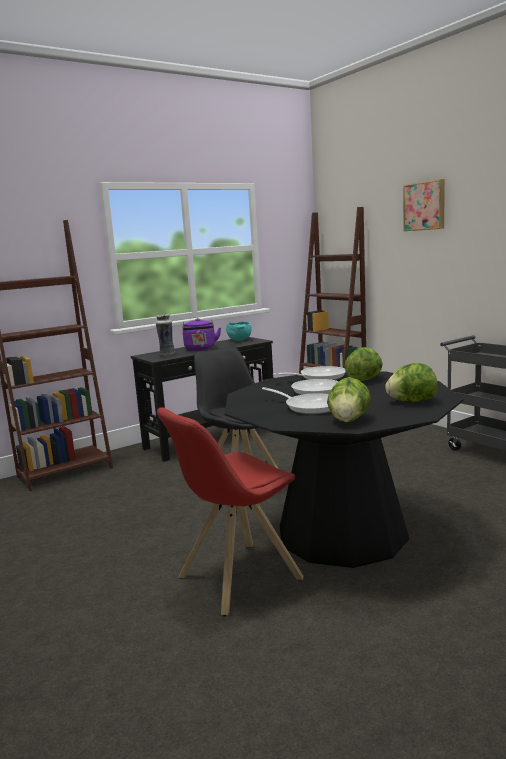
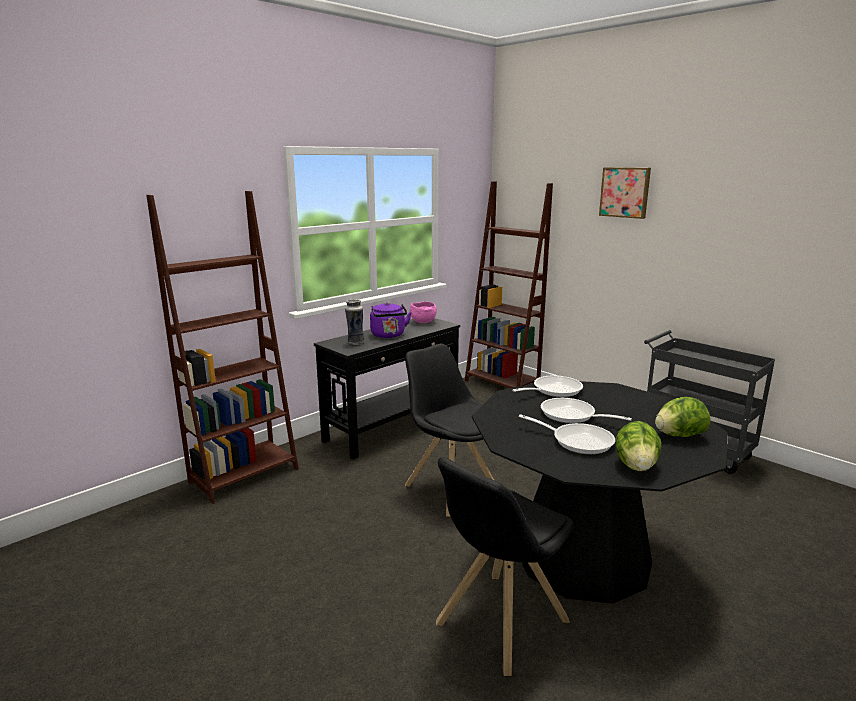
camera: 10 degrees left, 5 degrees up
(238, 577) = (500, 622): red chair -> black chair
(239, 340) = (423, 322): turquoise bowl -> pink bowl
(365, 379) = (605, 396): lettuce -> none

